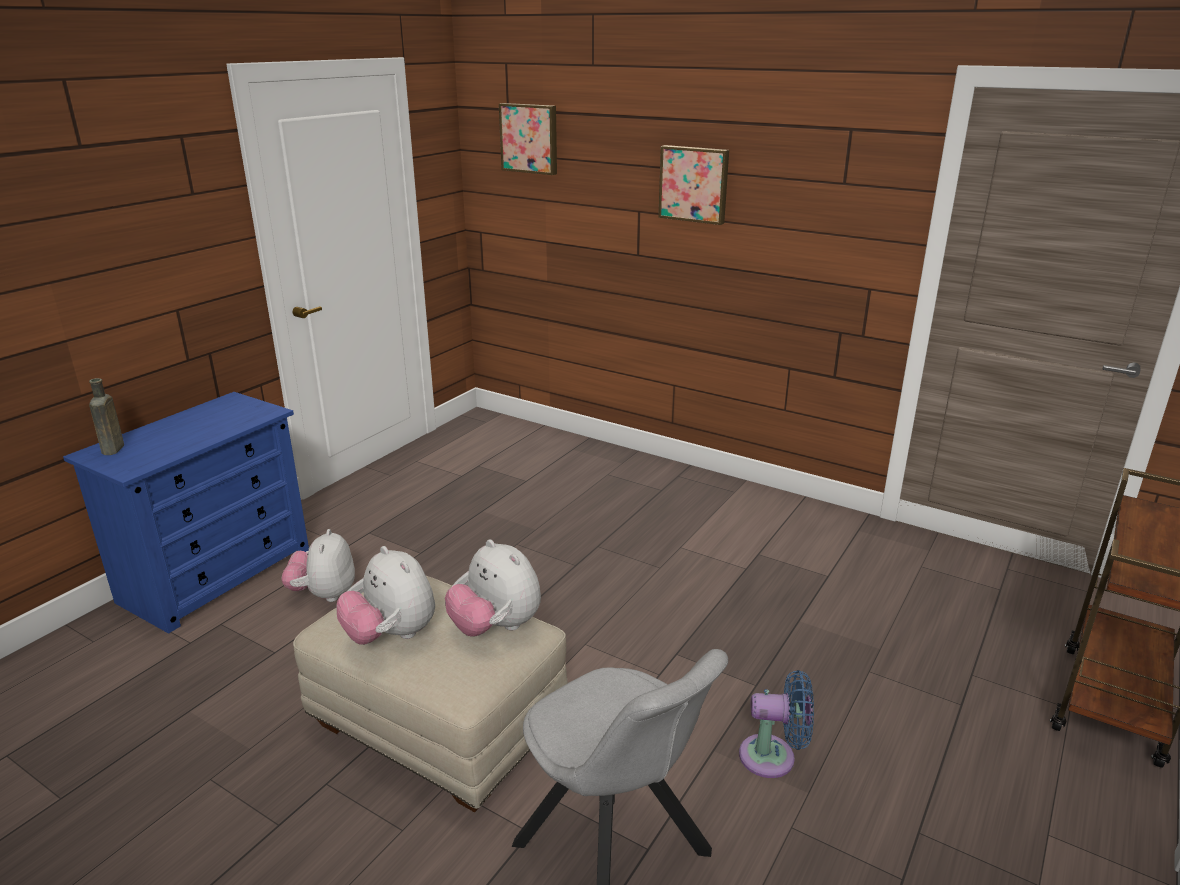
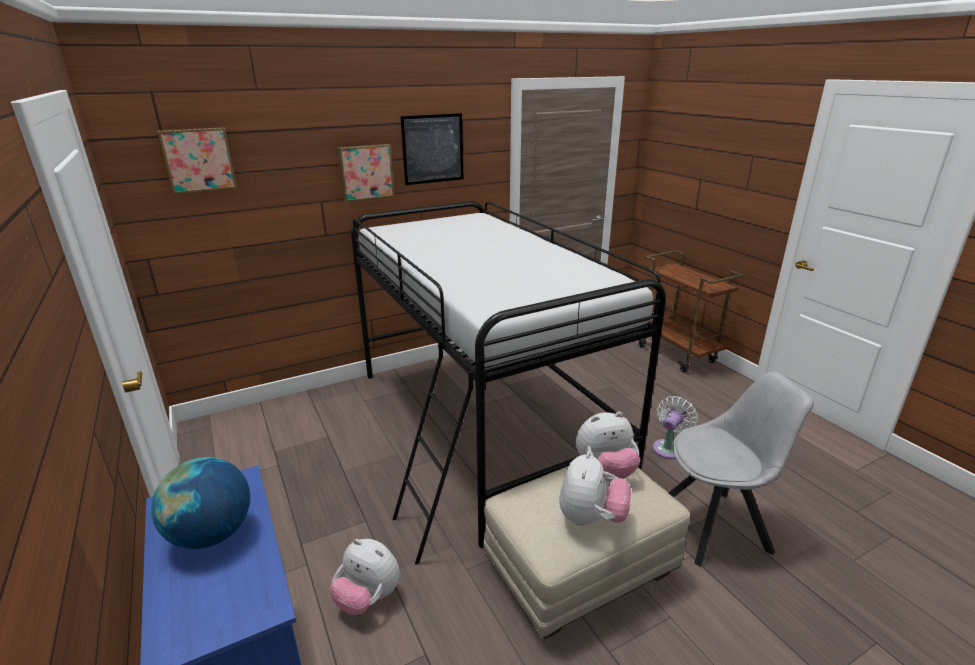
camera: 60 degrees left, 0 degrees up
(112, 450) = (186, 622): brown bottle -> none
(200, 425) = (212, 534): none -> globe
(391, 635) = (591, 518): plush toy -> plush toy turned 60 degrees counterclockwise
(646, 565) = (482, 424): none -> black bed
(773, 757) = (669, 447): blue fan -> white fan
(793, 167) = (433, 149): none -> picture

